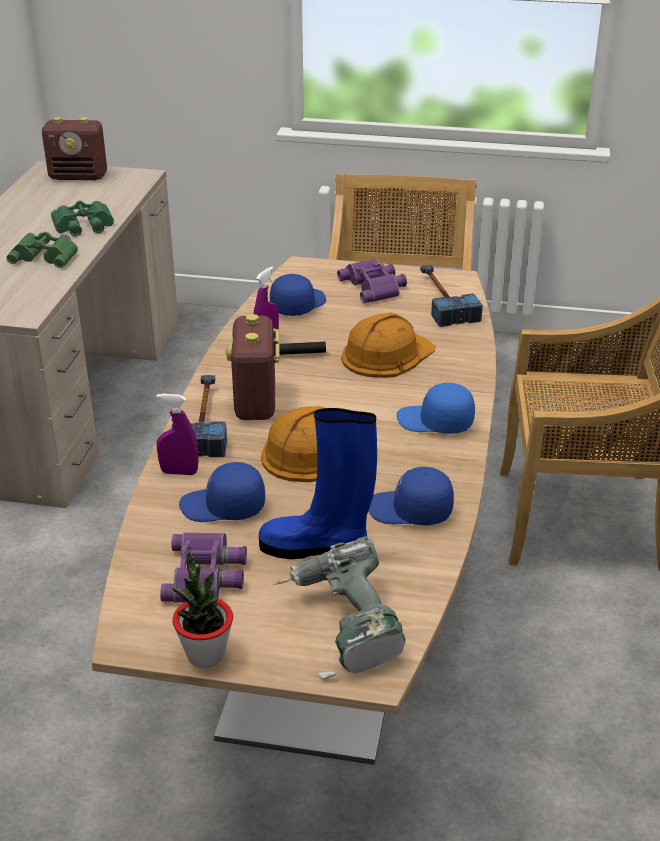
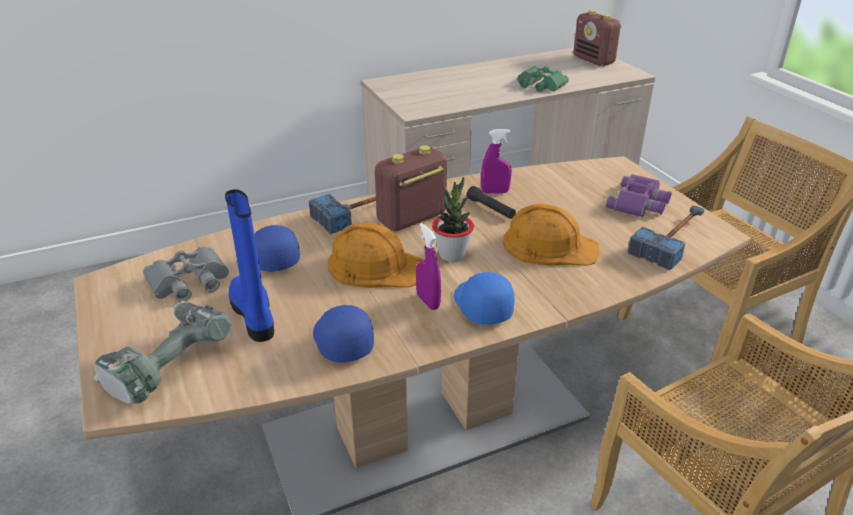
camera: 55 degrees right, 0 degrees up
(46, 255) = (487, 90): green binoculars -> none
(179, 472) = (296, 226): purple spray bottle -> purple spray bottle (428, 302)
(205, 654) = (101, 317): potted plant -> potted plant (452, 255)
(206, 574) = (189, 282): purple binoculars -> grey binoculars
(297, 305) = (560, 184): blue cap -> none

